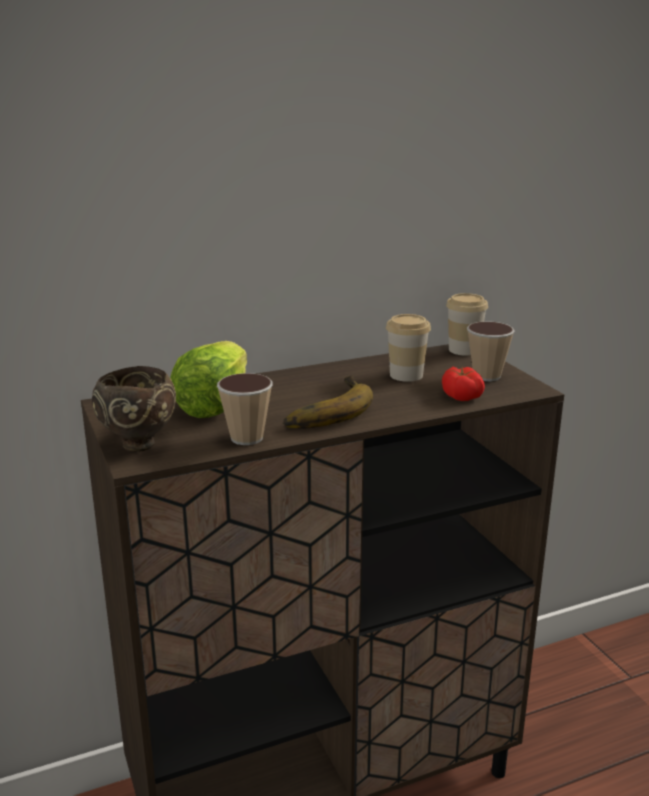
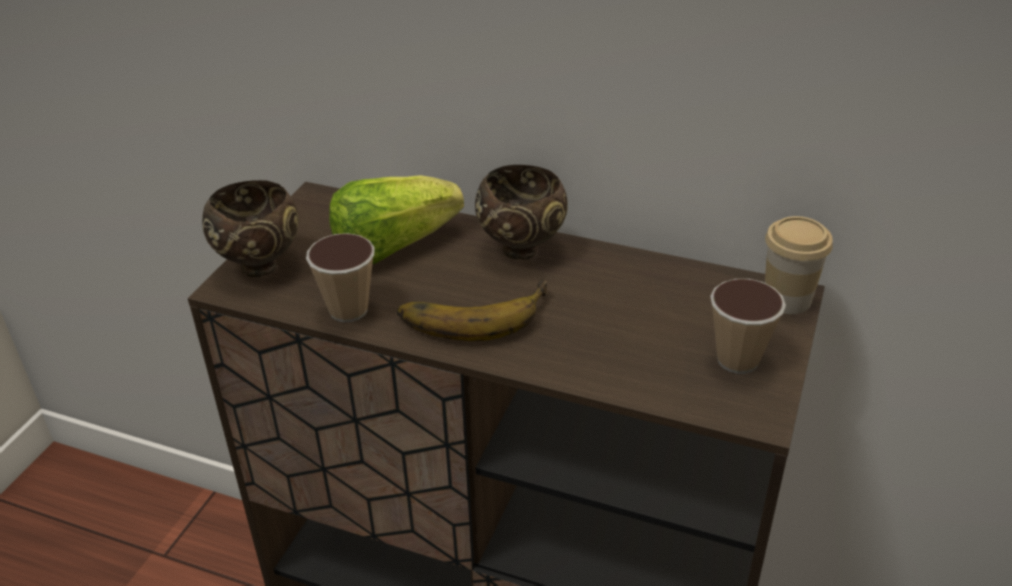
camera: 45 degrees right, 15 degrees up
(298, 378) = (522, 249): none -> brown bowl
(406, 375) = (643, 305): cup -> none
(461, 396) = (650, 374): tomato -> none

